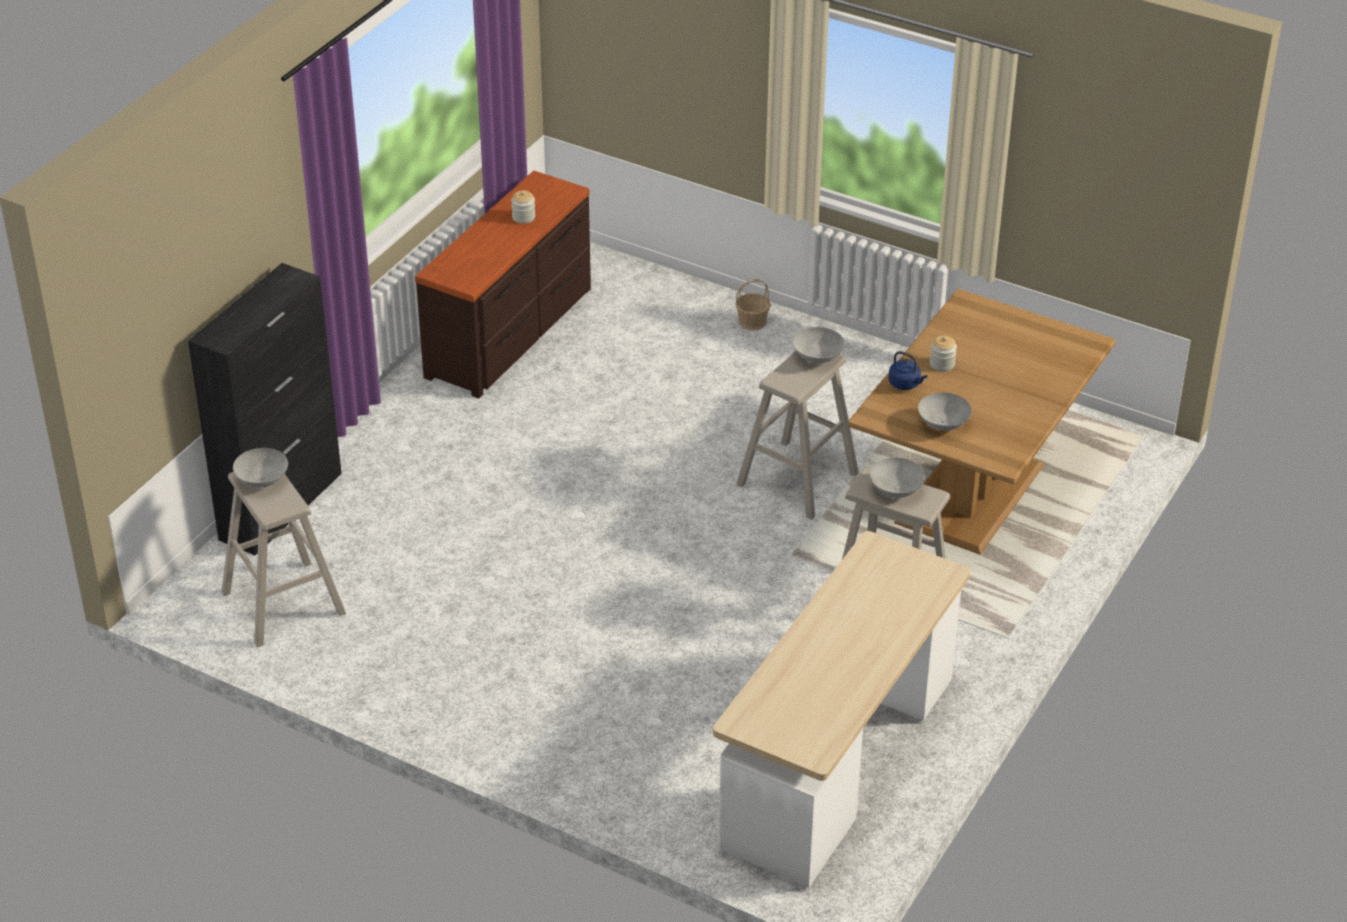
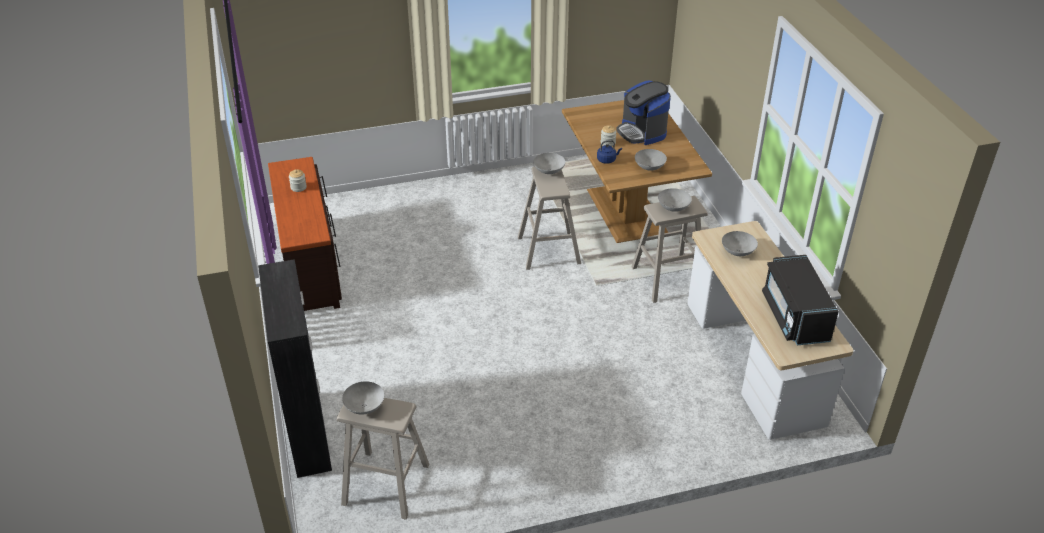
camera: 45 degrees left, 0 degrees up
(752, 322) = (424, 193): basket -> none
(820, 695) = (794, 316): none -> black microwave
(881, 586) = (738, 252): none -> grey bowl
(1010, 376) = (642, 132): none -> coffee machine

